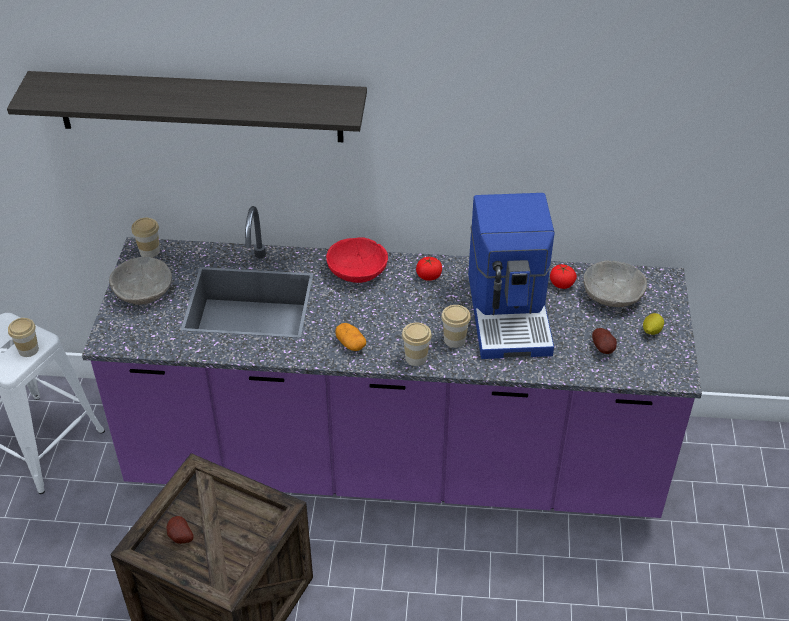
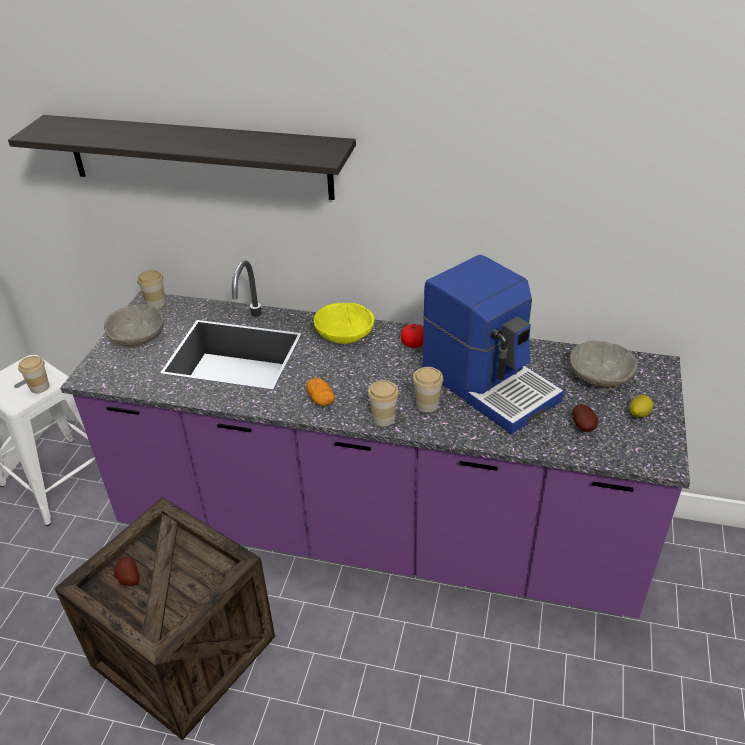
camera: 10 degrees right, 5 degrees down
(357, 271) = (344, 334): red bowl -> yellow bowl
(510, 312) = (490, 383): coffee machine -> coffee machine turned 45 degrees counterclockwise
(561, 284) = (547, 361): tomato -> none

